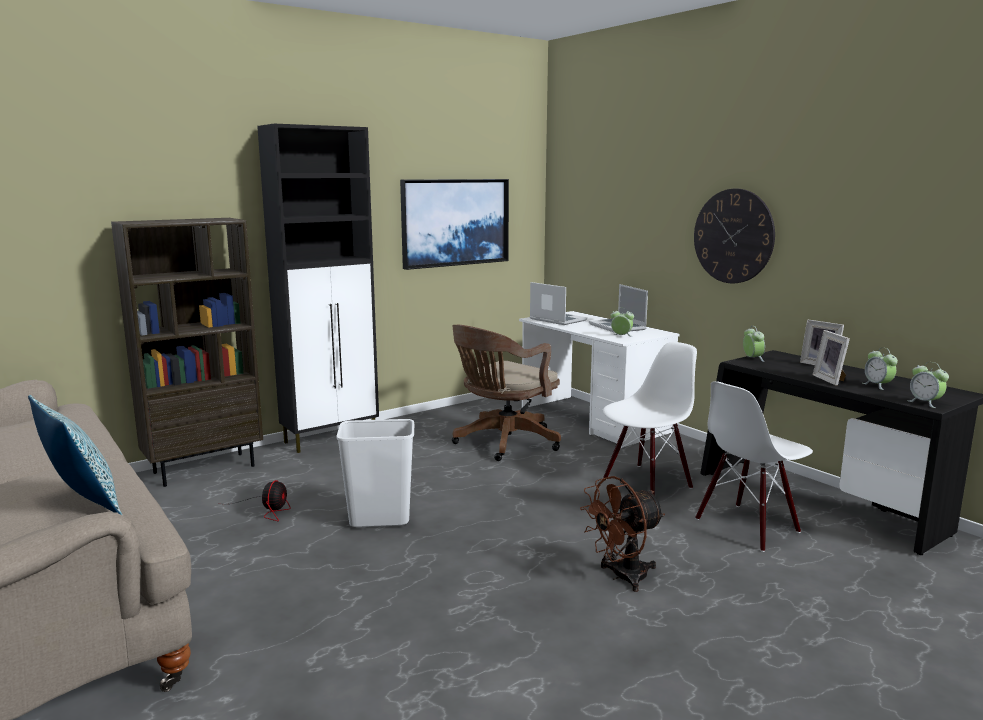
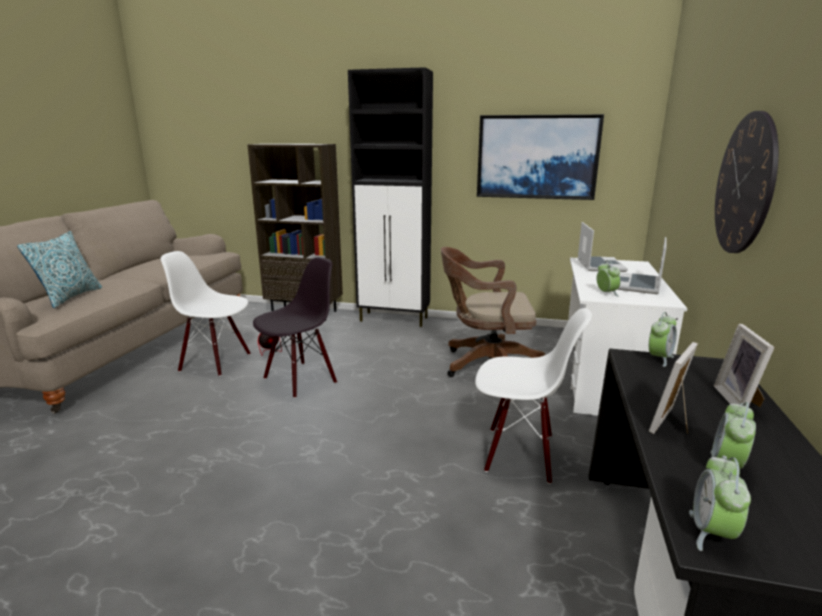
camera: 50 degrees right, 5 degrees up
(380, 519) = (300, 380): white trash can -> black chair
(622, 577) = (310, 512): brown fan -> none
(747, 526) = (511, 555): white chair -> white chair (216, 362)

